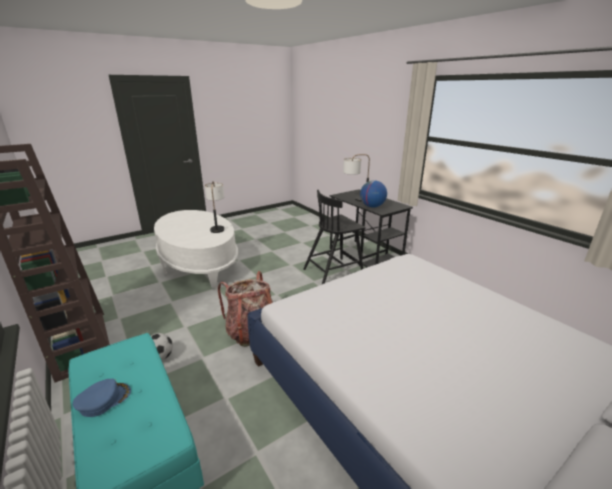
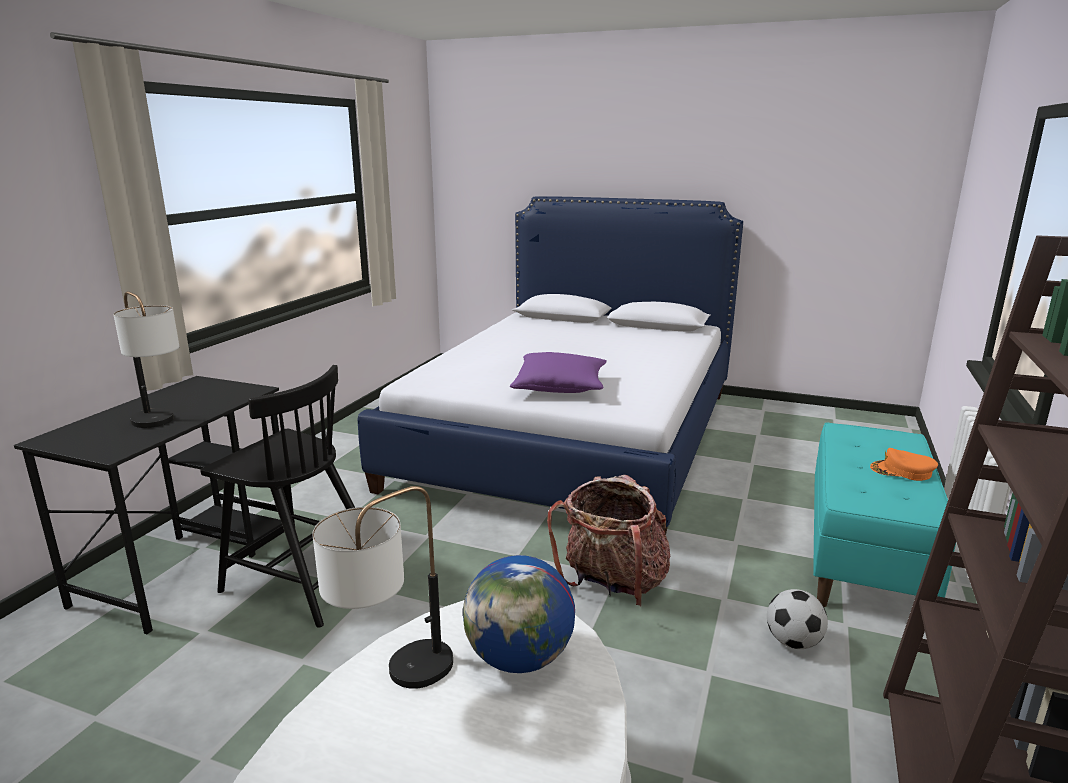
camera: 125 degrees left, 5 degrees down
(104, 400) = (902, 471): blue cap -> orange cap
(359, 297) = (560, 387): none -> purple pillow
(372, 206) = (219, 401): globe -> globe (520, 659)

